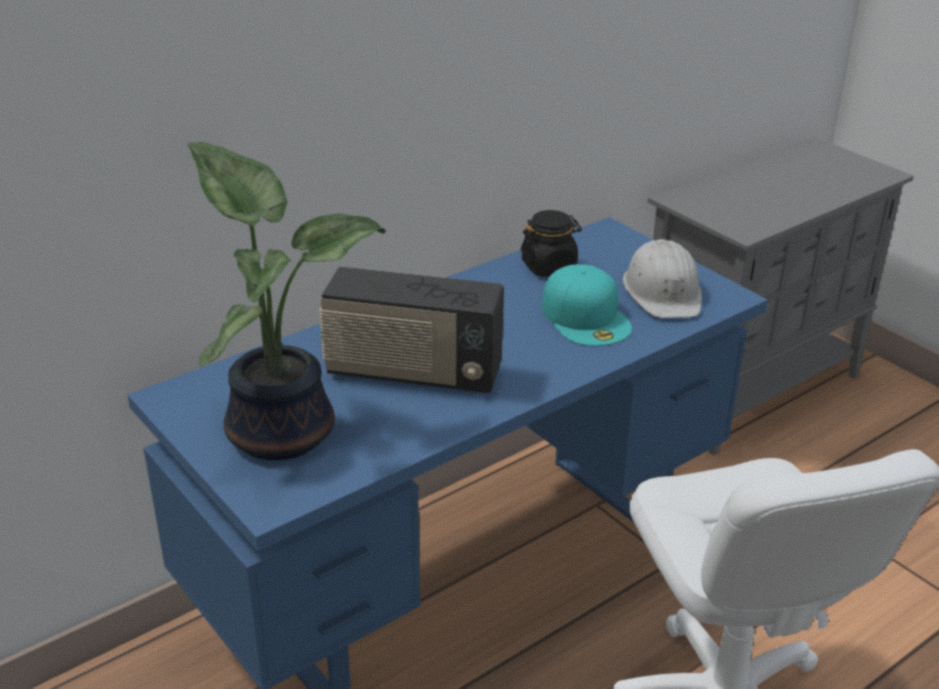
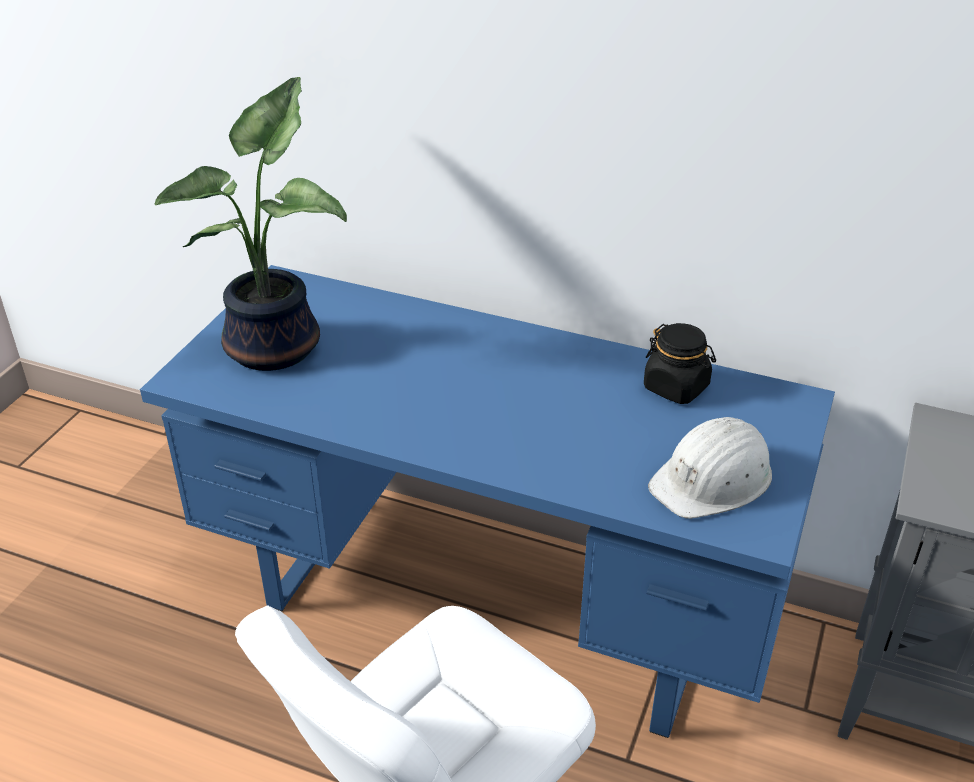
camera: 60 degrees right, 5 degrees up
(413, 373) = (410, 377): radio -> none
(586, 317) = (604, 443): turquoise cap -> none

